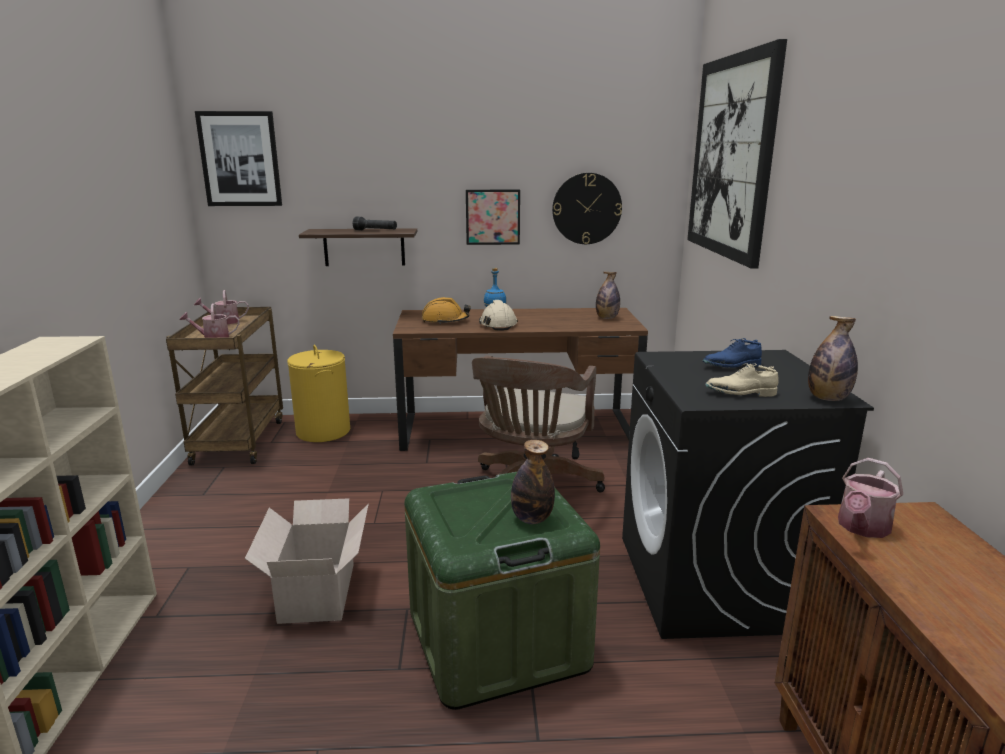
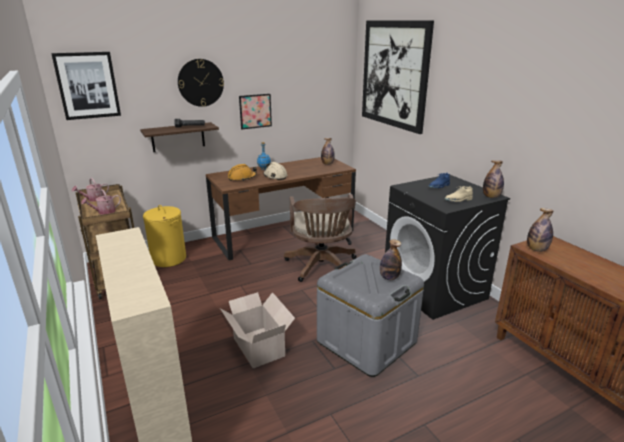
camera: 25 degrees left, 5 degrees up
(497, 640) = (366, 341): green storage box -> grey storage box
(586, 208) = (306, 102): wall clock -> wall clock (200, 82)
(861, 528) = (536, 249): watering can -> bottle

